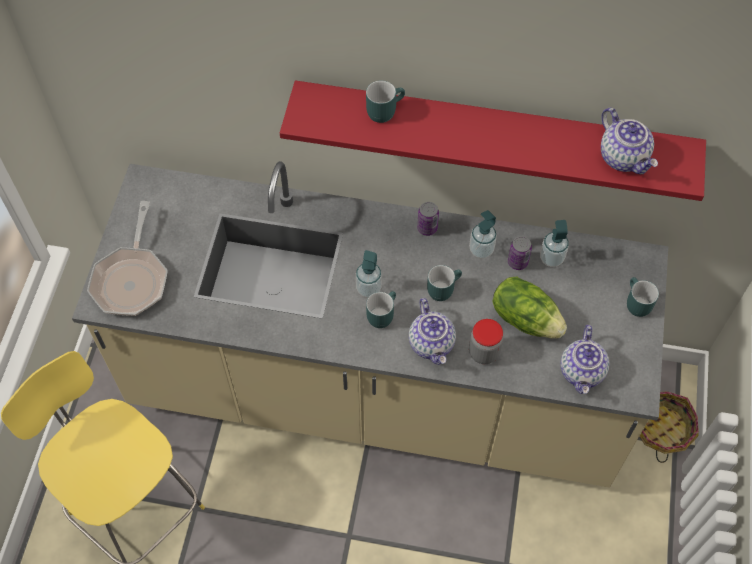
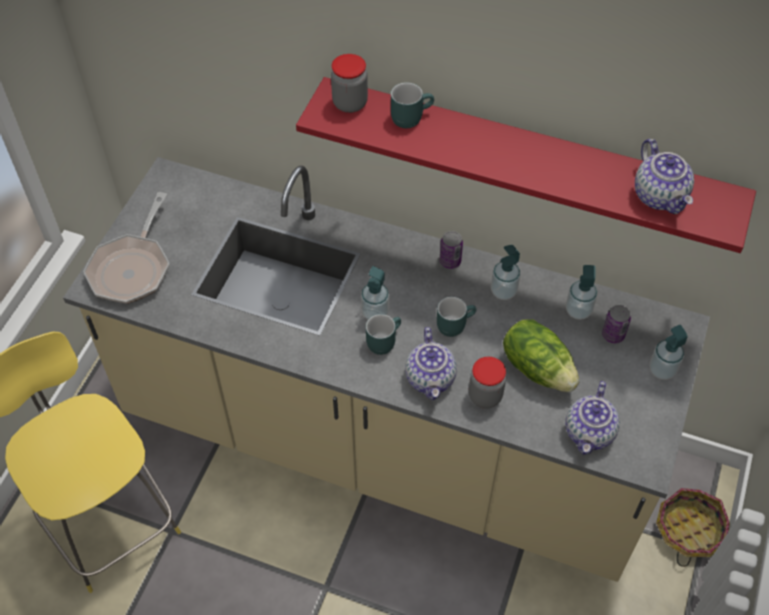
camera: 10 degrees right, 5 degrees down
(325, 104) = (350, 103): none -> jar
(517, 262) = (540, 309): can -> can (613, 335)
(635, 303) = (662, 370): turquoise mug -> soap dispenser

